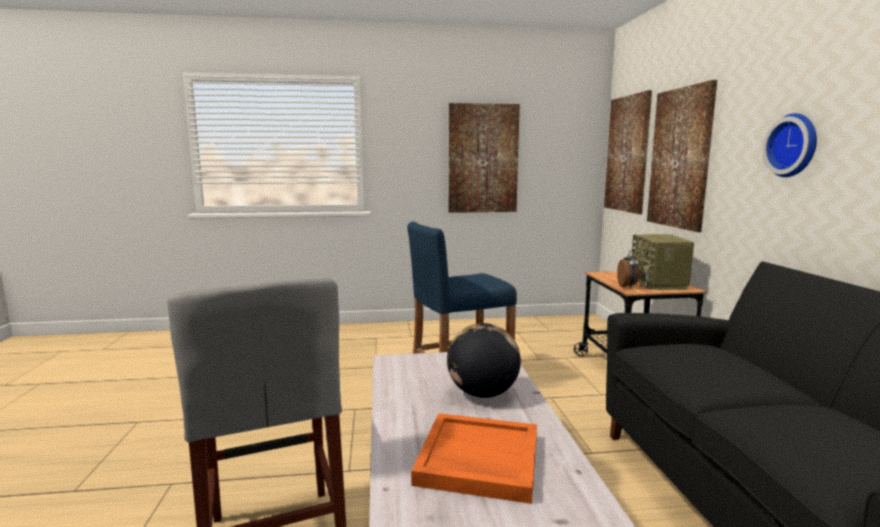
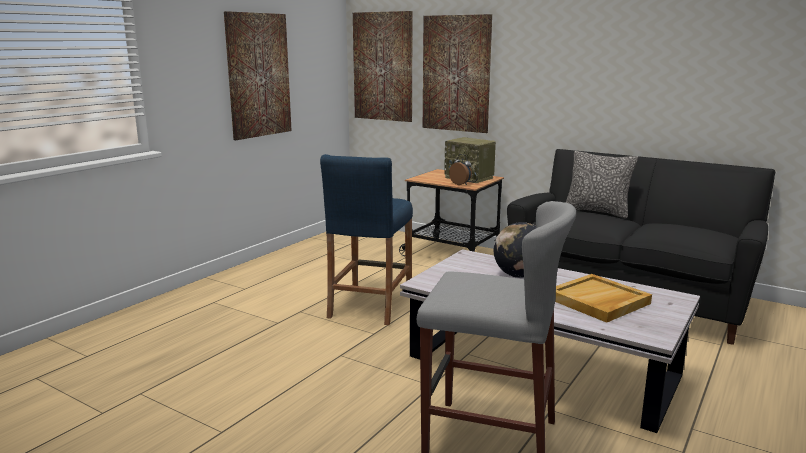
camera: 50 degrees left, 5 degrees up
(477, 460) = (598, 301): orange tray -> beige tray
(755, 362) = (597, 212): none -> pillow
(794, 145) = (567, 70): wall clock -> none

